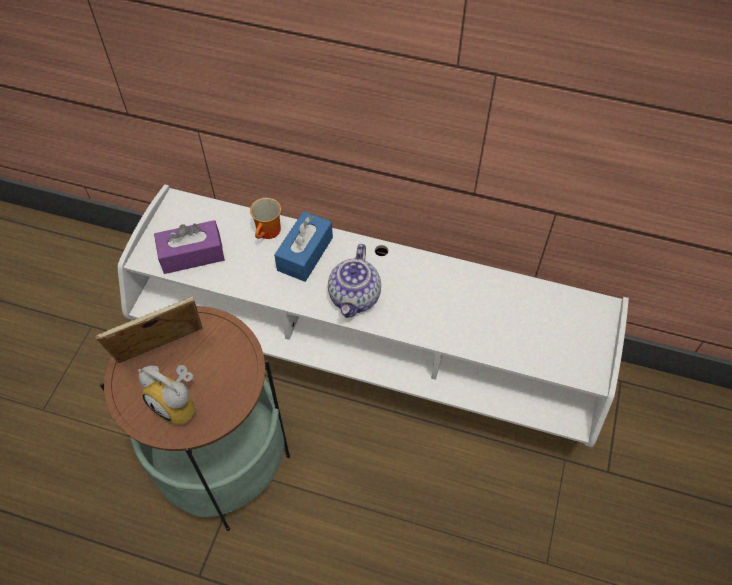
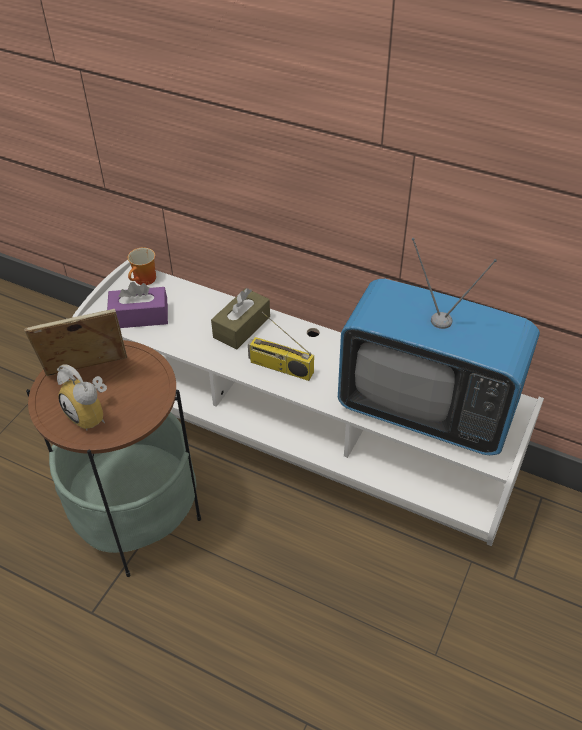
camera: 10 degrees right, 10 degrees down
(269, 232) = (213, 306): mug -> mug (145, 280)
(305, 254) = (241, 327): blue tissue box -> brown tissue box
(355, 297) = (280, 367): teapot -> radio
(514, 326) = (426, 409): none -> television

